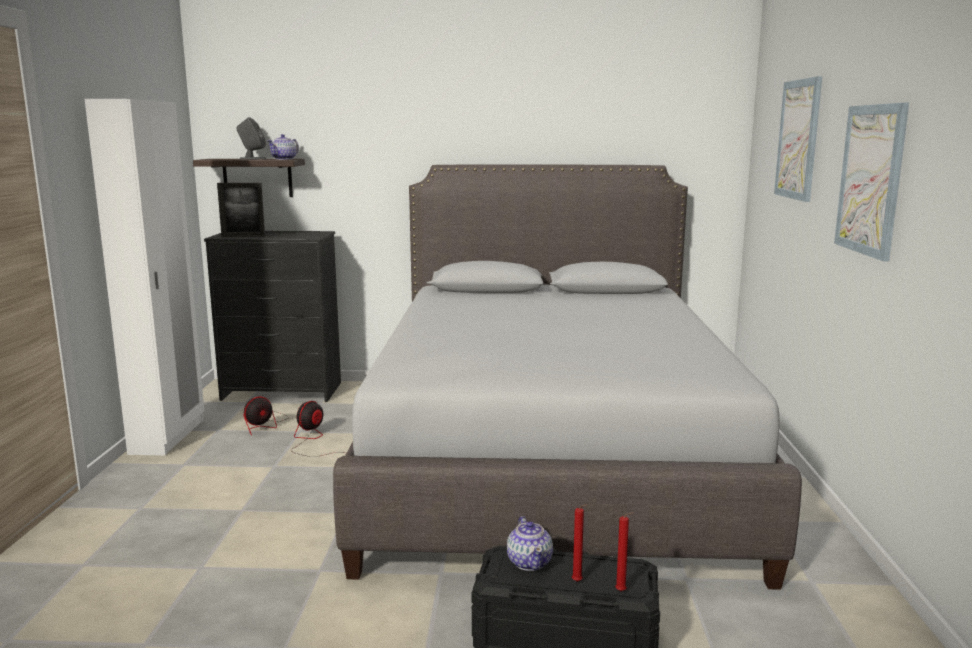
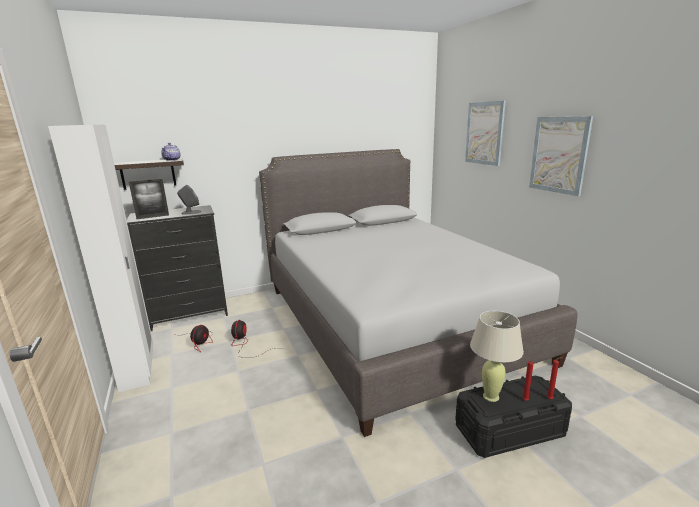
camera: 25 degrees left, 5 degrees up
(252, 159) = (146, 161): grey speaker -> grey speaker (191, 212)
(530, 562) = (491, 396): teapot -> beige table lamp

